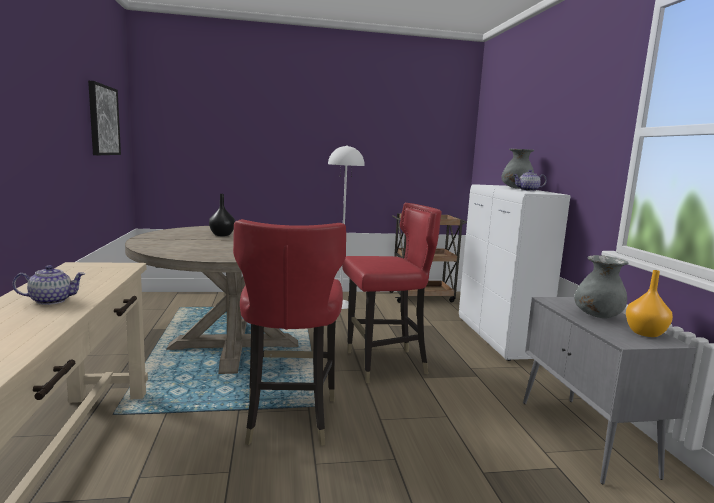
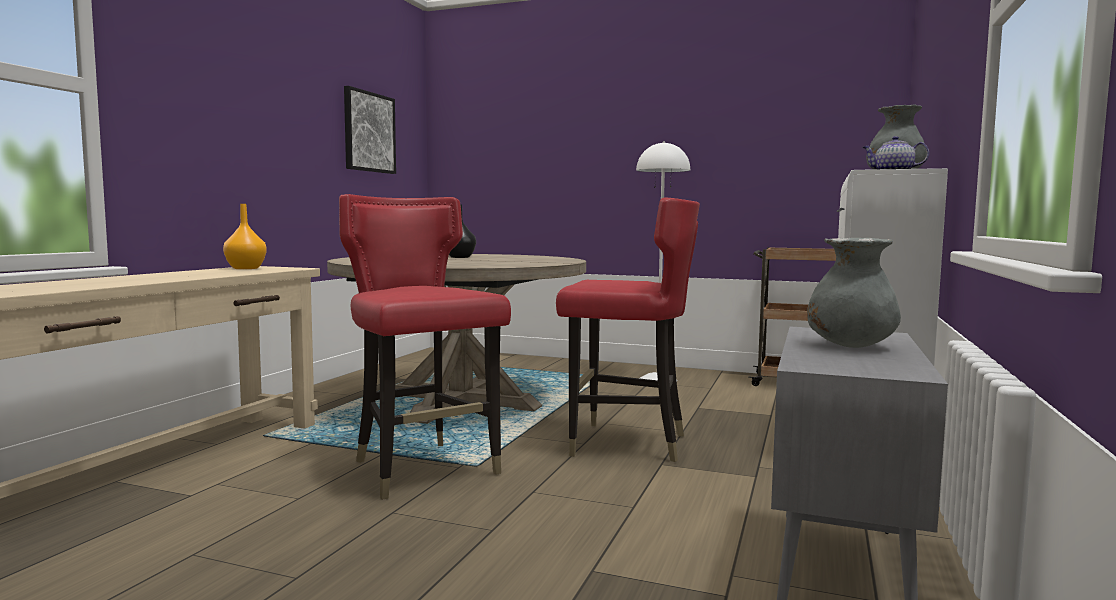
camera: 30 degrees right, 5 degrees down
(52, 300) = (163, 277): teapot -> none
(288, 418) = (424, 470): red chair -> red chair turned 120 degrees clockwise
(646, 333) = (888, 364): orange vase -> orange vase (246, 268)

